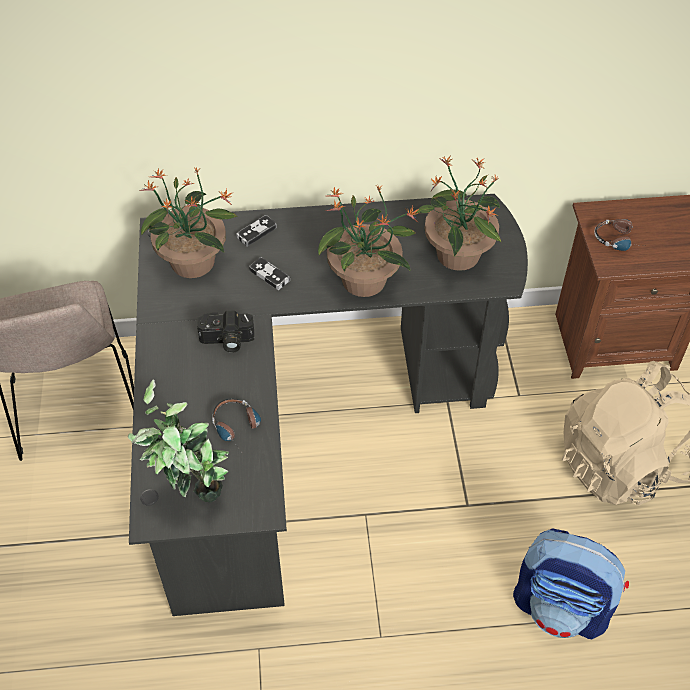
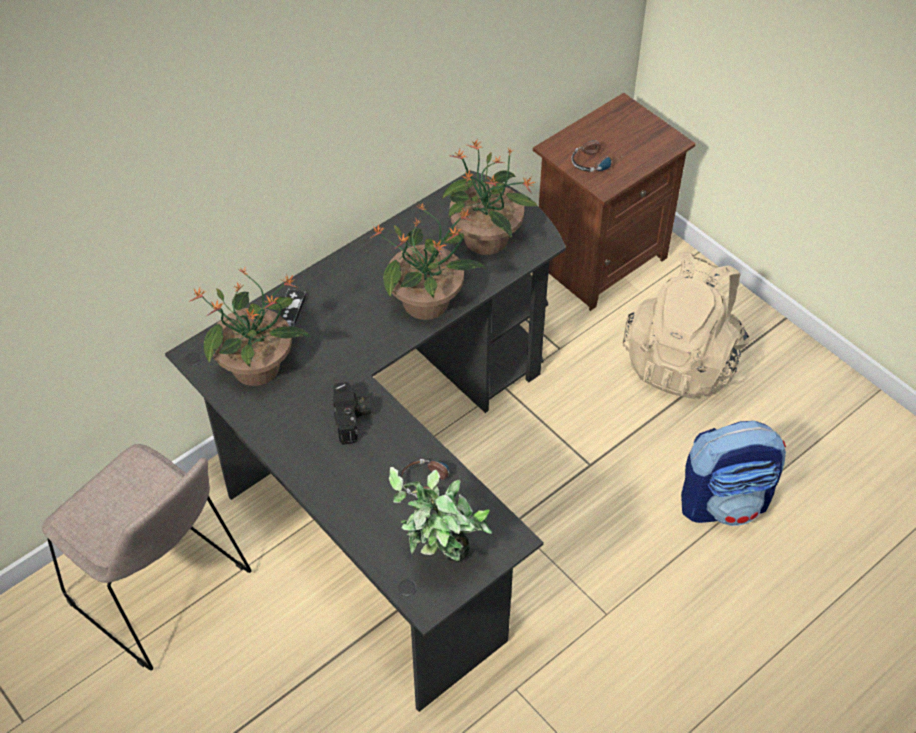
camera: 35 degrees left, 0 degrees up
(226, 341) = (353, 419): camera -> camera turned 60 degrees counterclockwise
(269, 275) = (339, 341): game controller -> none

